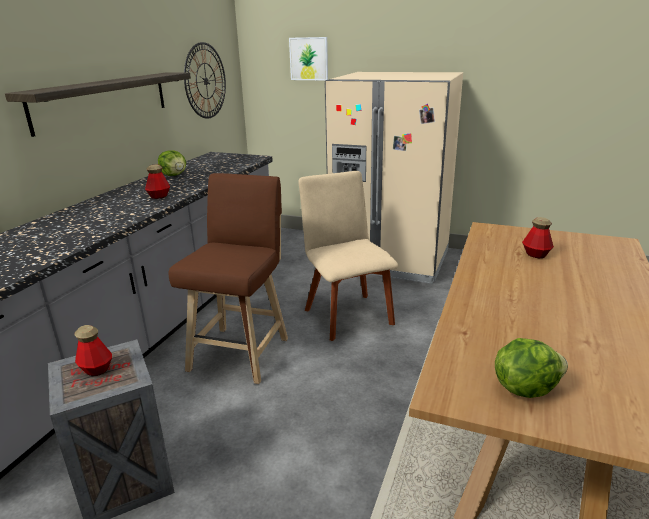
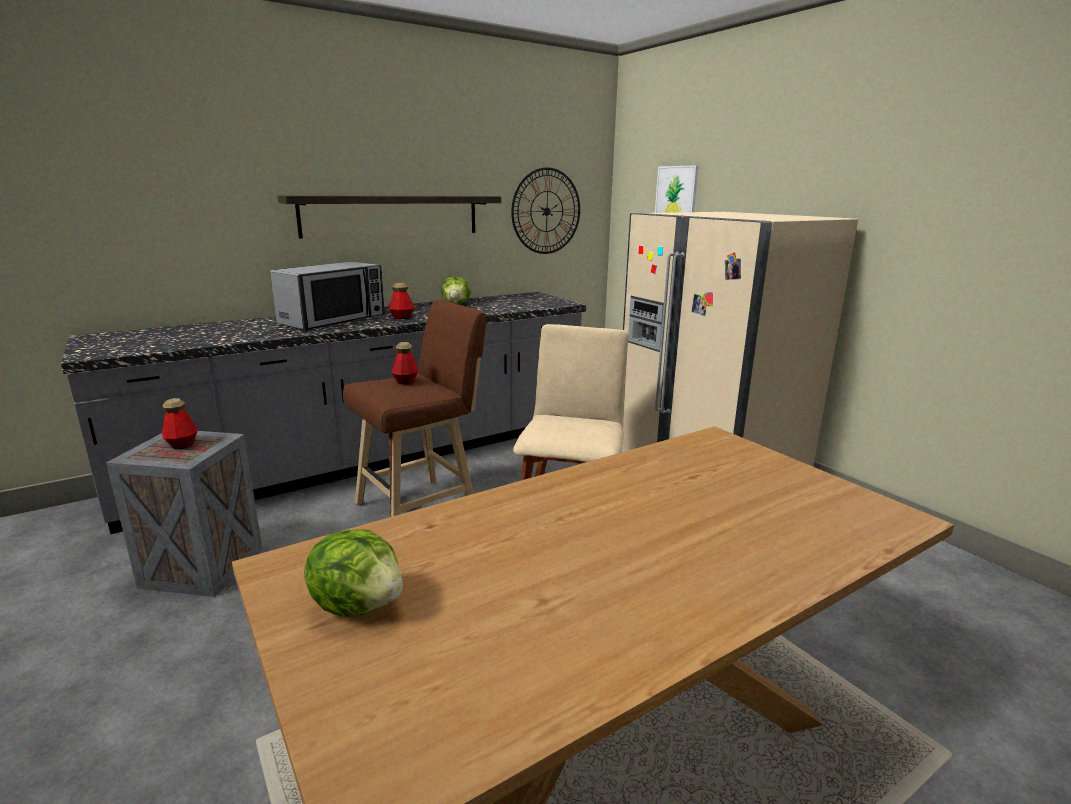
camera: 35 degrees right, 5 degrees down
(101, 212) = (334, 320): none -> microwave
(536, 254) = (715, 486): bottle -> bottle (405, 381)

